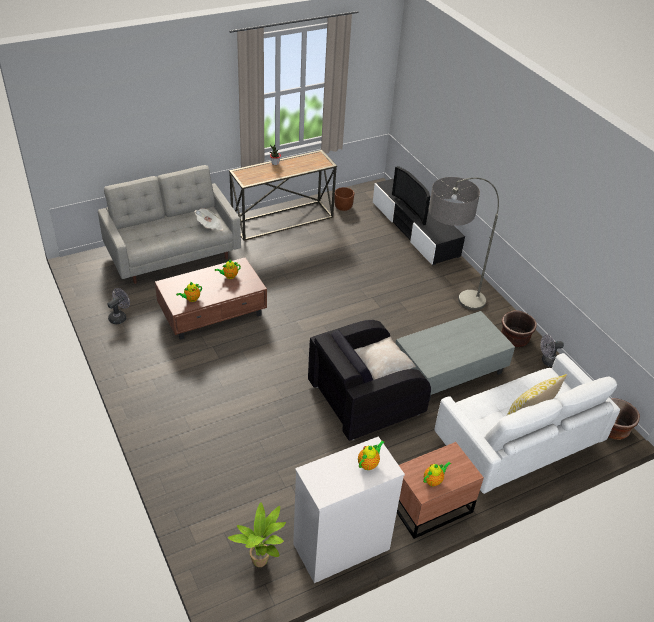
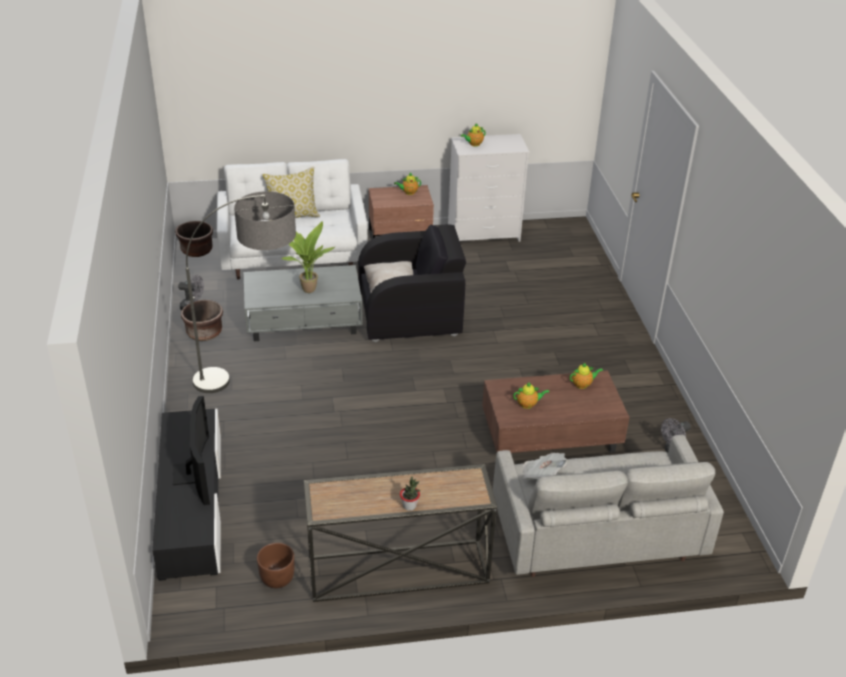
camera: 160 degrees left, 5 degrees down
(262, 563) = (547, 237): potted plant -> potted plant (307, 289)

